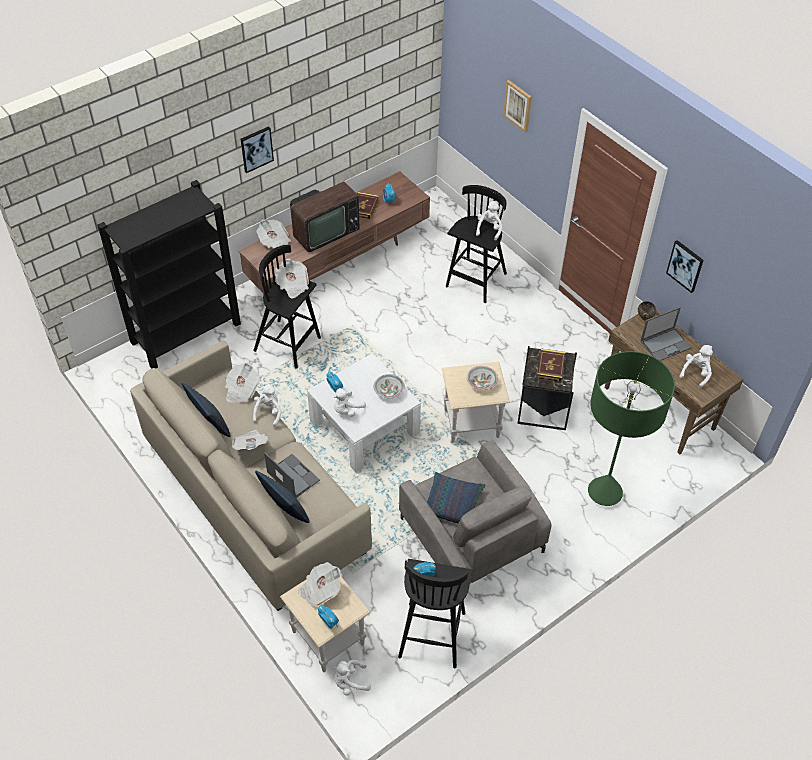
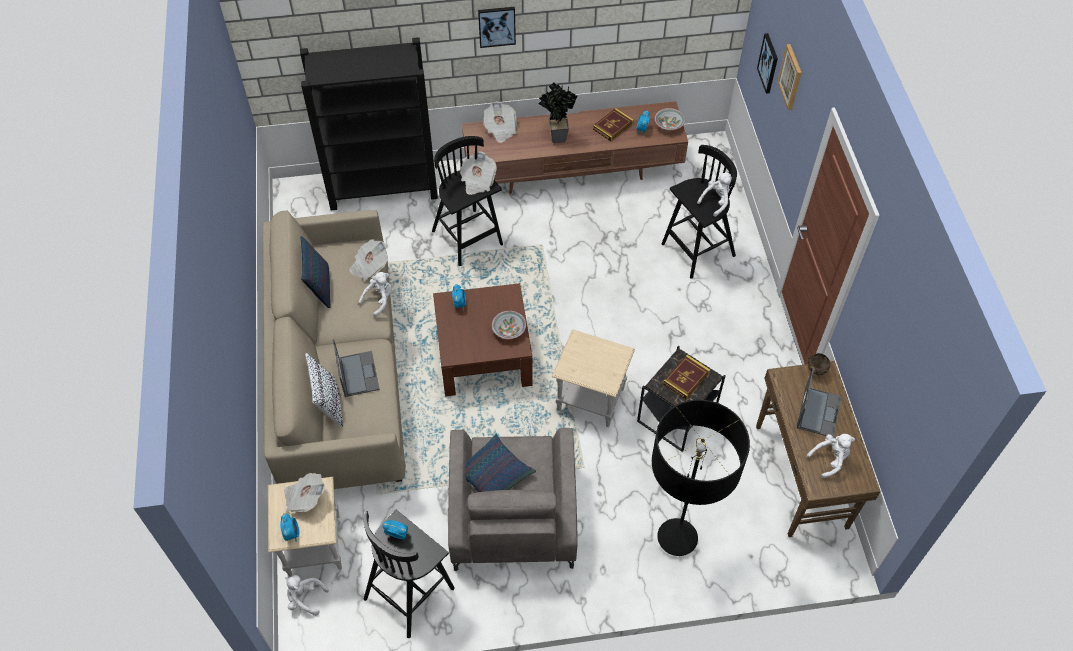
camera: 30 degrees right, 5 degrees up
(251, 446) = (341, 325): newspaper -> none
(285, 510) = (329, 403): blue pillow -> white pillow
(323, 232) = (555, 137): television -> potted plant
(347, 410) = (456, 330): white plush toy -> none
(364, 427) = (484, 355): white coffee table -> brown coffee table
(482, 383) = (601, 363): bowl -> bowl (669, 125)
(604, 494) = (677, 539): green floor lamp -> black floor lamp
(666, 344) = (818, 411): laptop -> laptop turned 75 degrees counterclockwise
(685, 266) = (868, 334): picture -> picture (768, 63)

